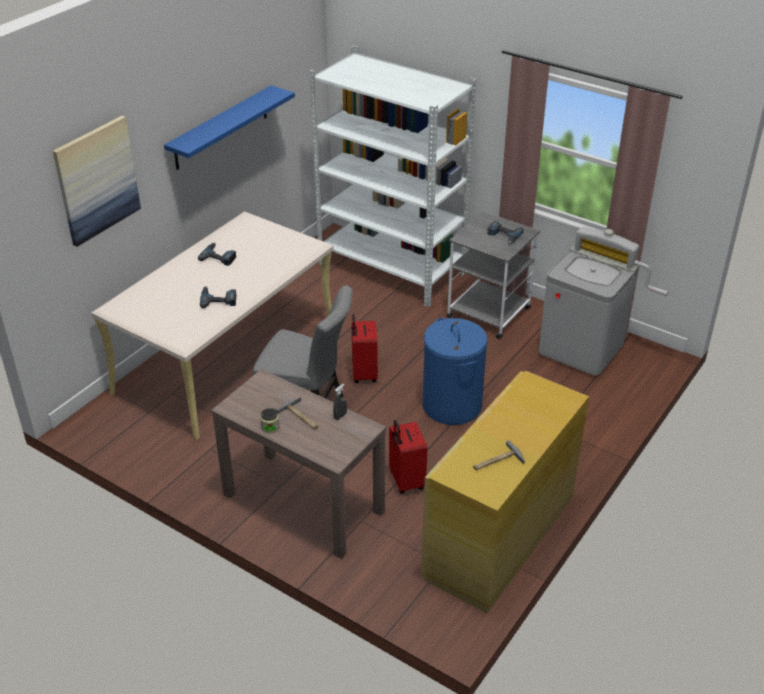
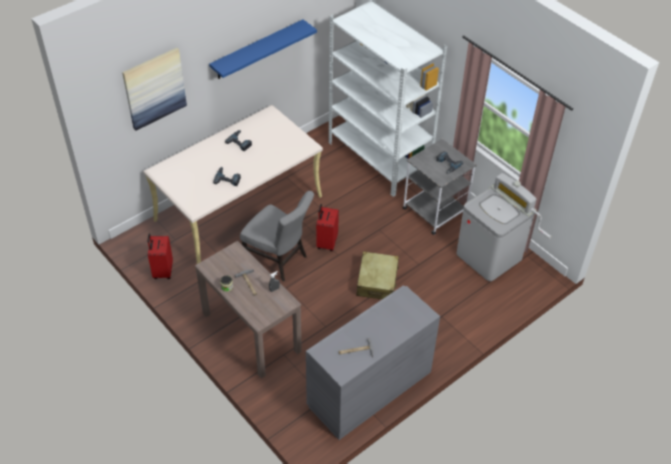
camera: 15 degrees right, 10 degrees up
(405, 481) = (323, 332): red suitcase -> red suitcase (162, 271)
(451, 405) = (377, 281): blue laundry basket -> beige suitcase
(498, 536) = (368, 388): yellow cabinet -> grey cabinet

